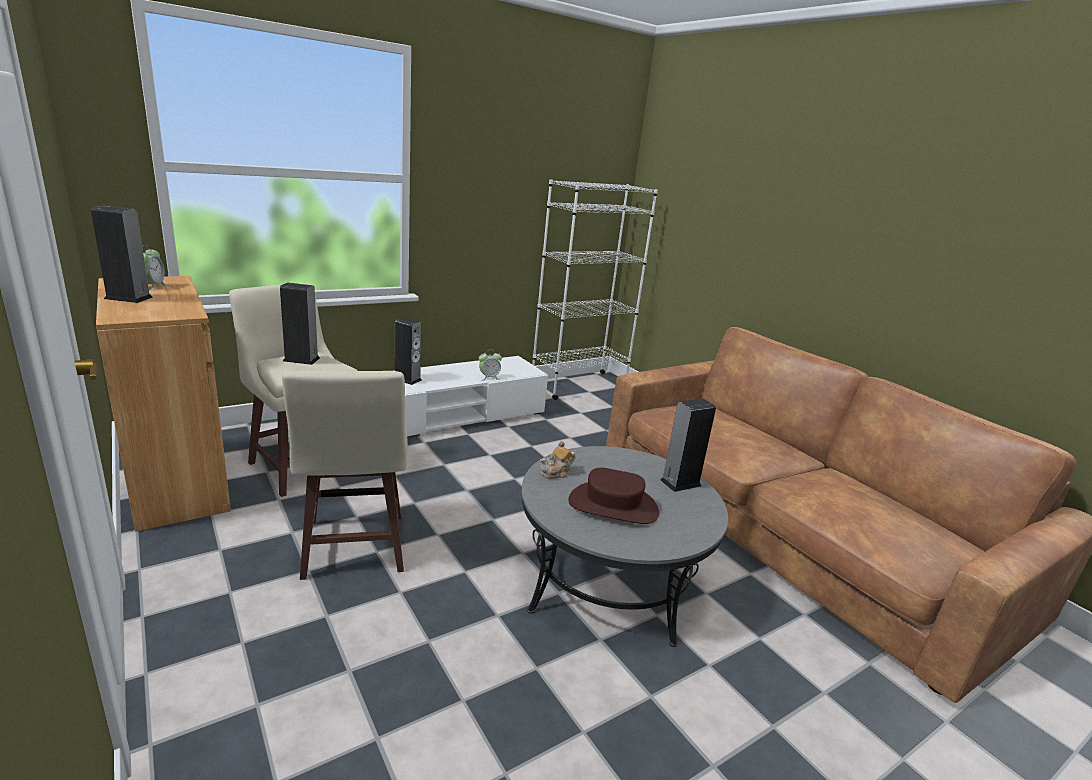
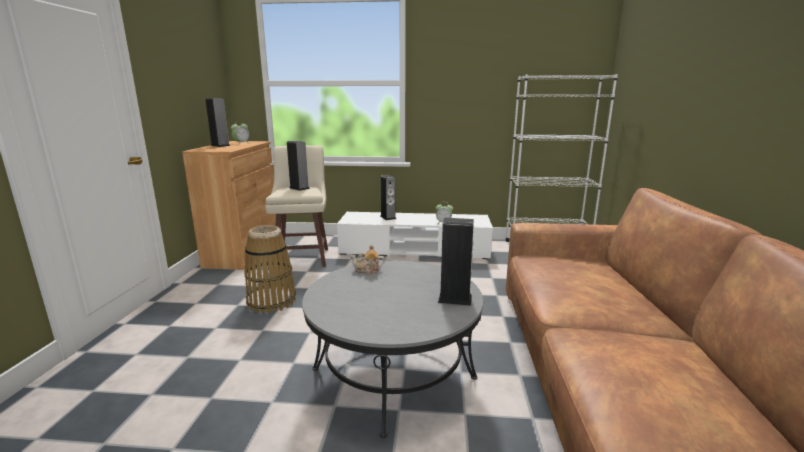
camera: 40 degrees right, 5 degrees down
(353, 548) = (271, 301): beige stool -> basket
(612, 506) = (370, 297): brown hat -> none

